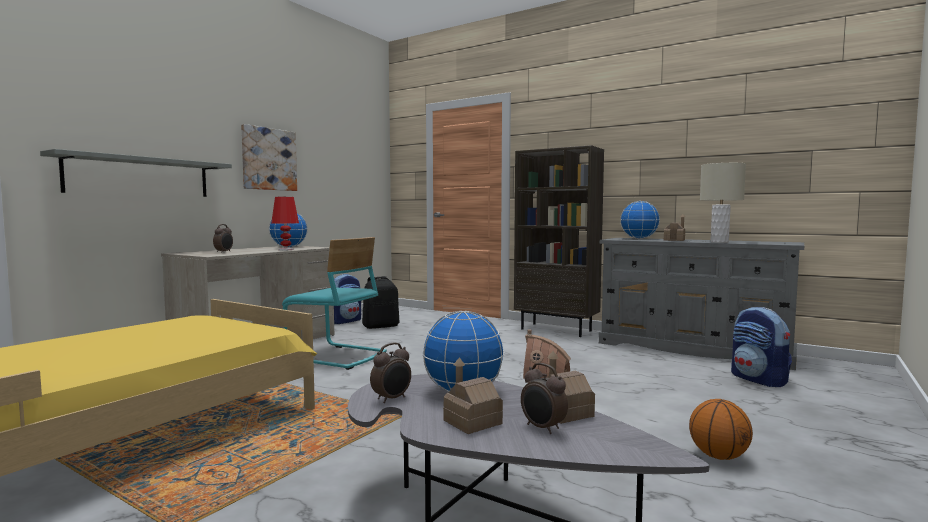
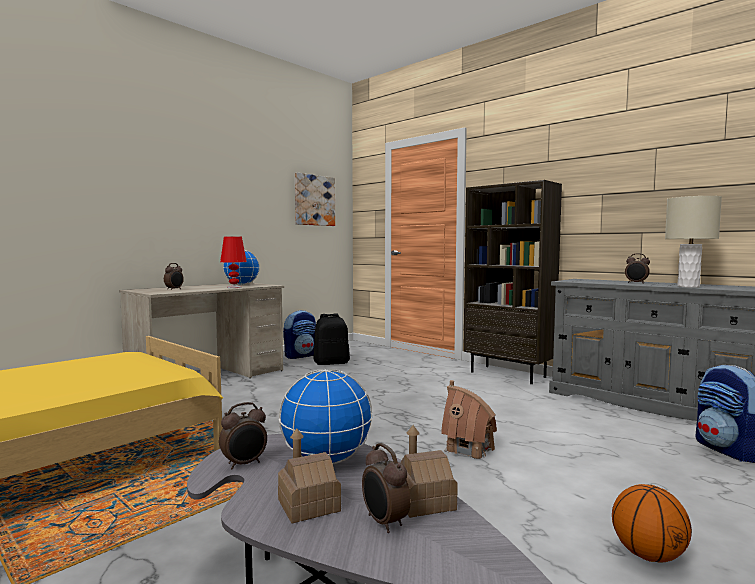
camera: 10 degrees right, 0 degrees up
(140, 177) = (100, 219): grey shelf -> none
(269, 159) = (227, 200): picture -> picture (314, 200)
(337, 356) = (274, 394): turquoise chair -> none
(639, 238) = (597, 280): globe -> none
(674, 240) = (636, 283): toy house -> alarm clock

